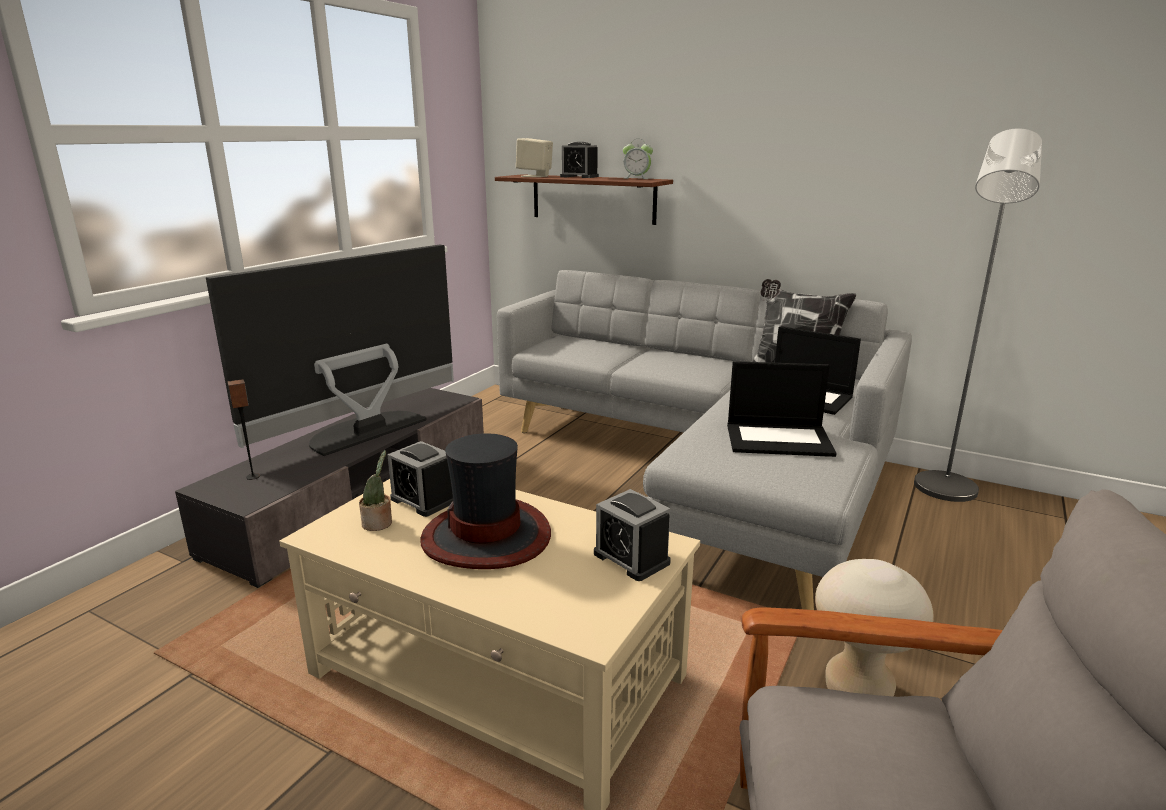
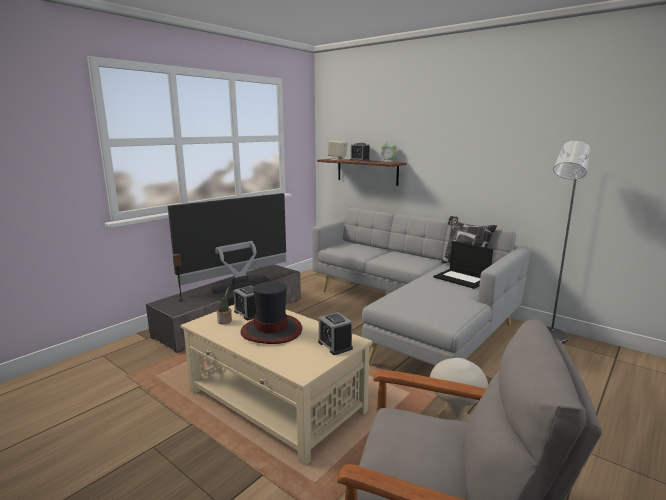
camera: 10 degrees right, 5 degrees down
(779, 439) = (437, 298): laptop -> none

